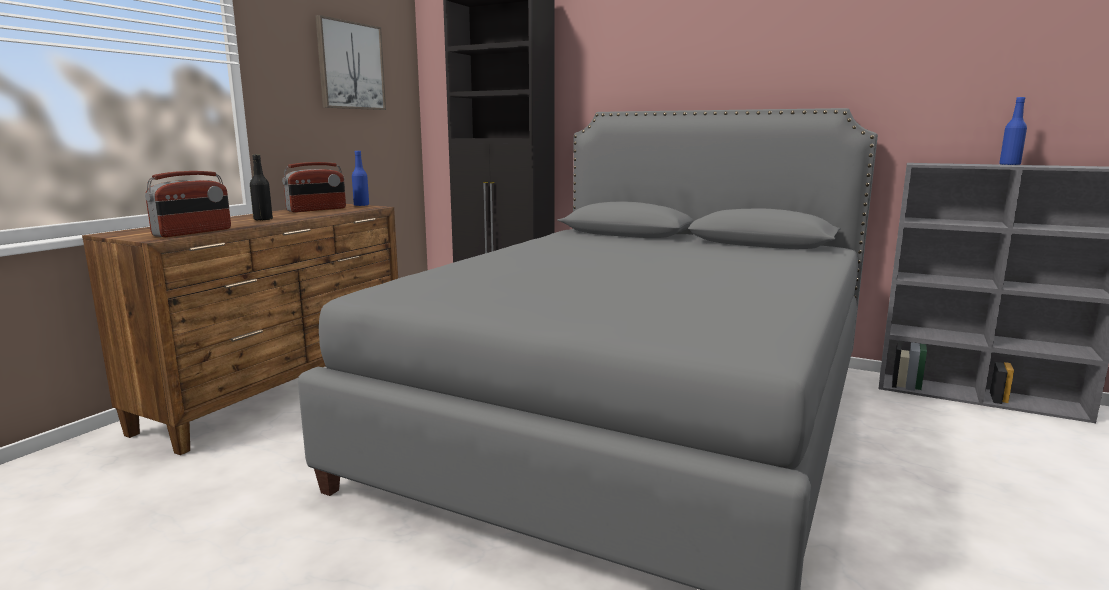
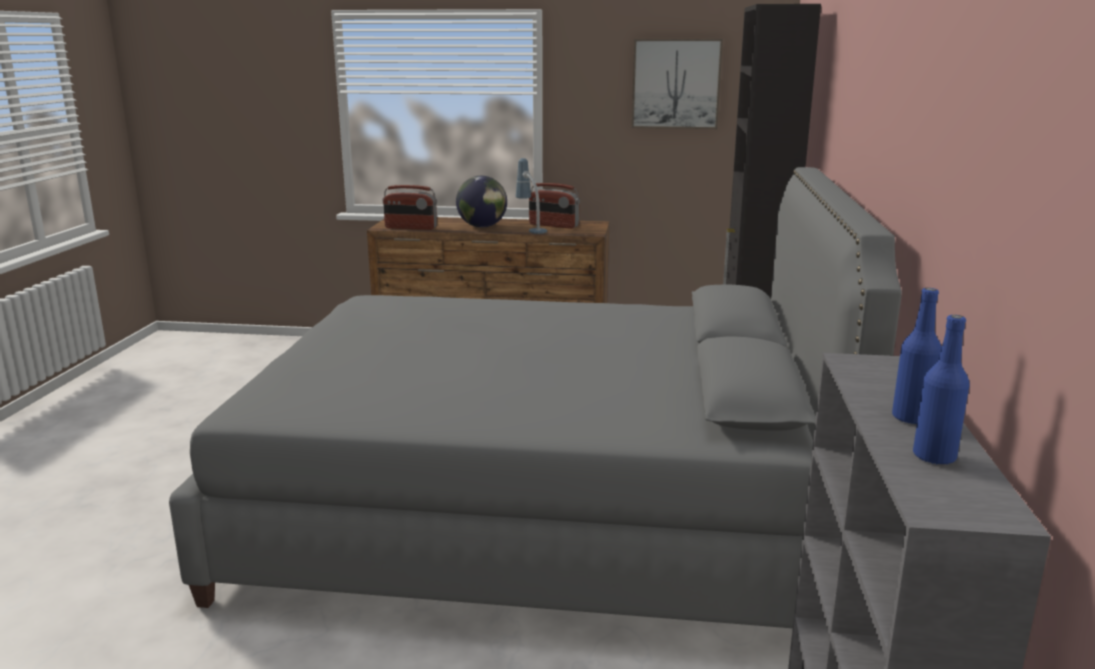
camera: 70 degrees right, 5 degrees up
(263, 219) = (482, 226): black bottle -> globe
(316, 213) = (531, 229): none -> table lamp
(361, 205) = (598, 229): blue bottle -> blue bottle (934, 457)

